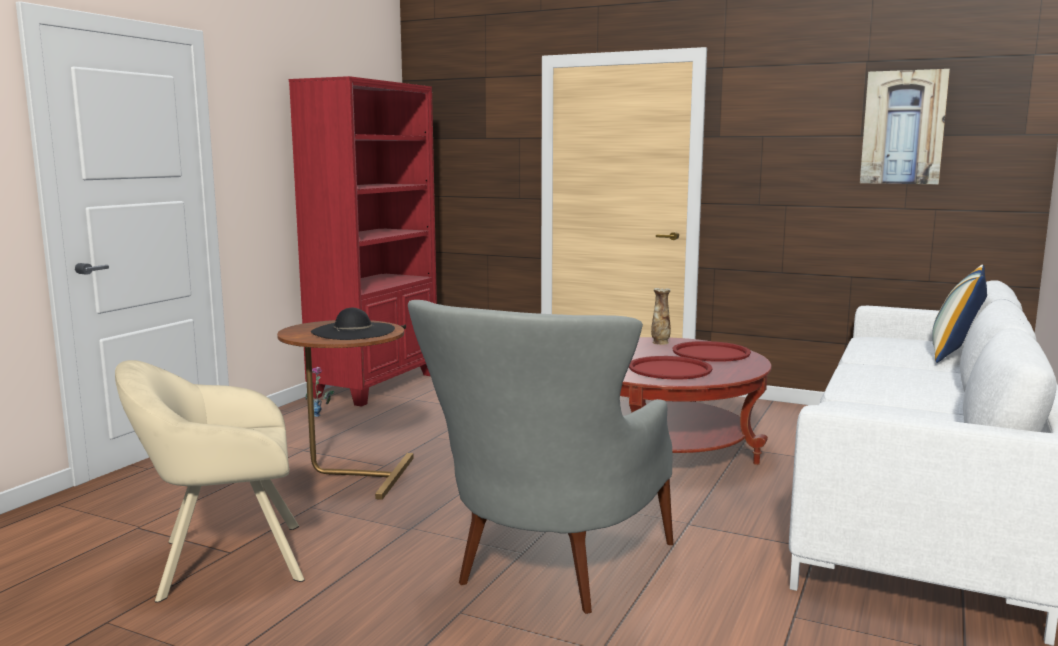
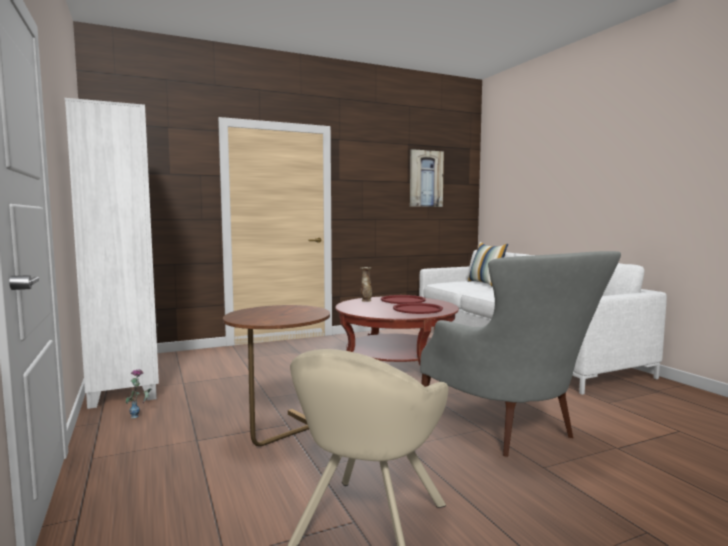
camera: 50 degrees left, 5 degrees down
(353, 331) = (288, 312): black hat -> none
(376, 385) = (126, 383): red bookcase -> white bookcase

